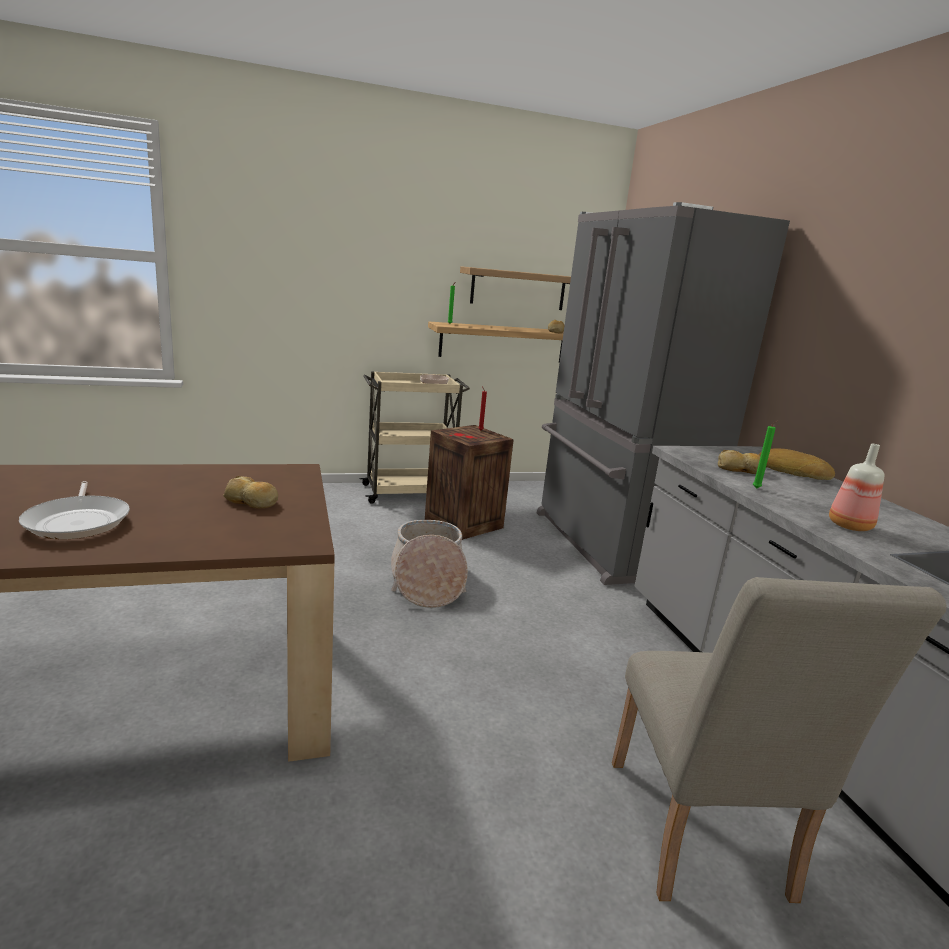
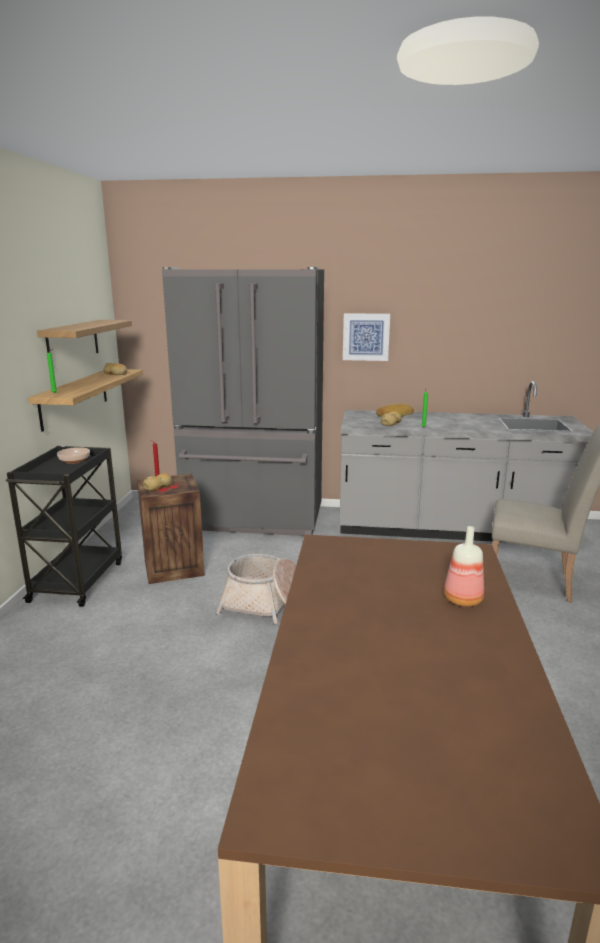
camera: 65 degrees left, 0 degrees up
(79, 521) = (442, 634): frying pan -> none
(251, 501) = (396, 564): bread -> bread (159, 486)
(409, 493) = (78, 580): beige cart -> black cart
(820, 335) = (366, 337): none -> picture
(848, 526) = (475, 426): bottle -> bottle (462, 600)

